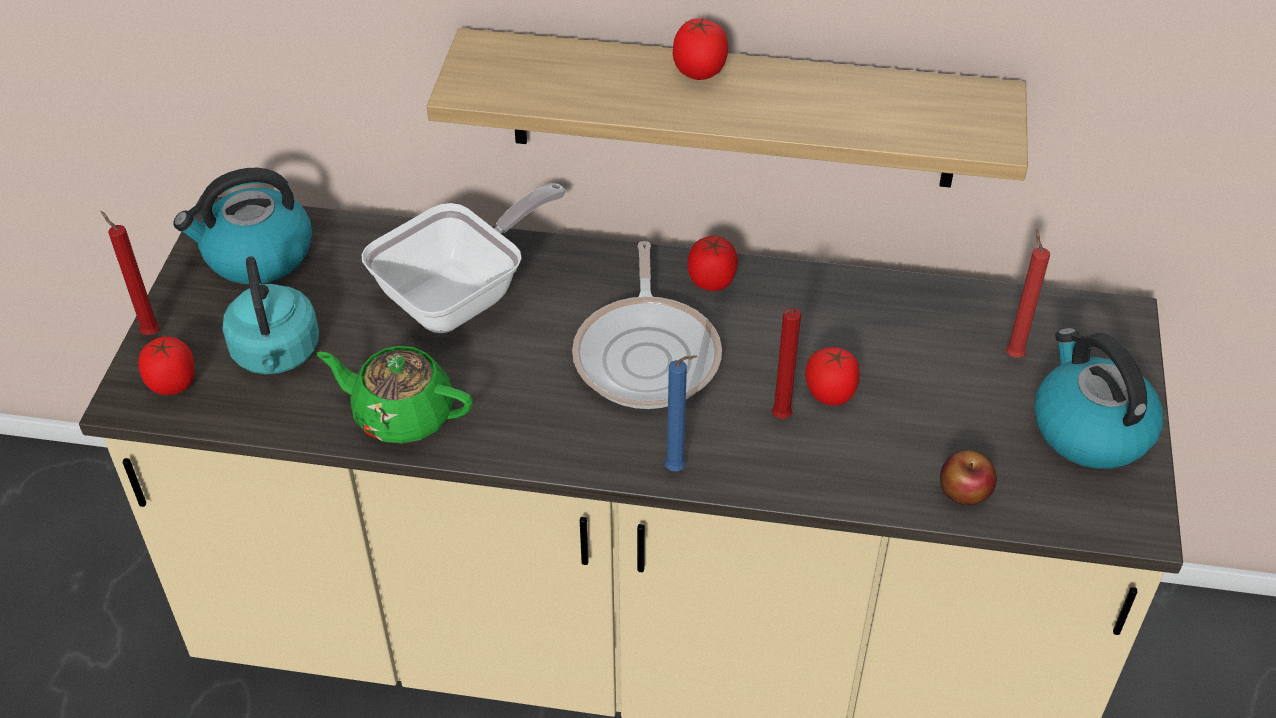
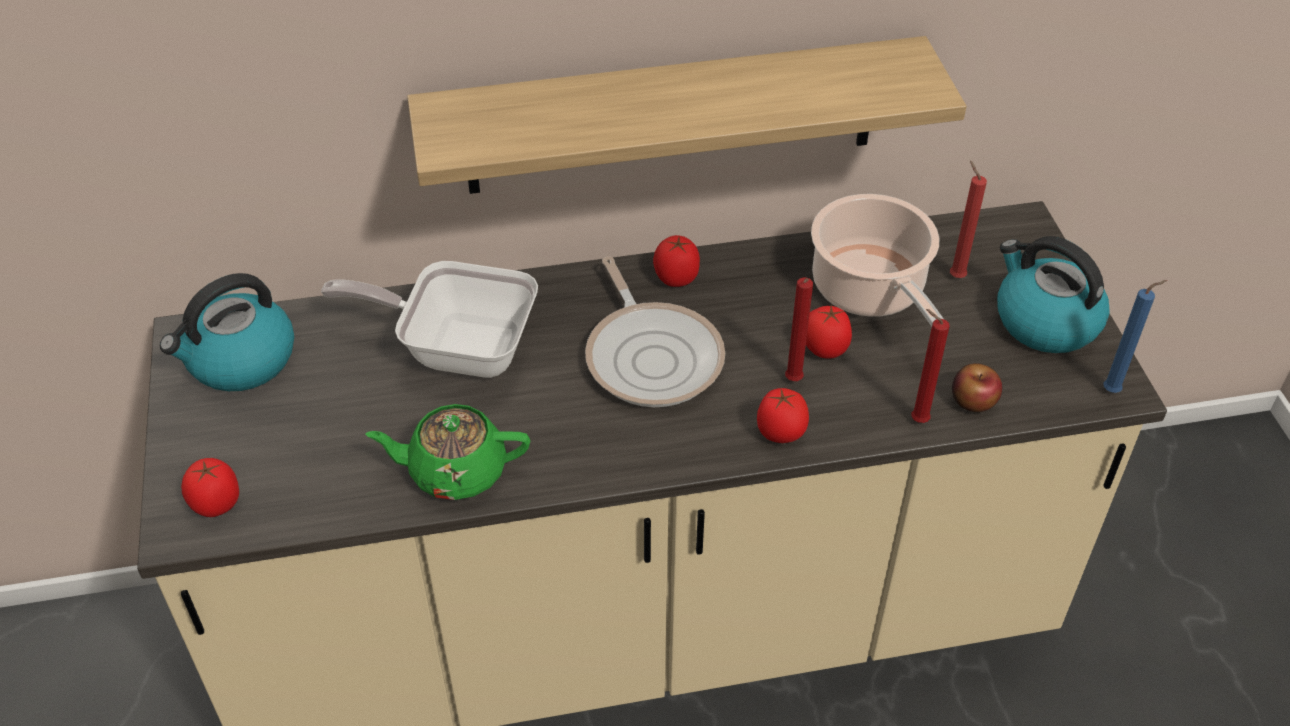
camera: 20 degrees left, 0 degrees up
(149, 332) = (167, 461): red candle -> red candle (916, 420)
(276, 355) = (307, 449): turquoise kettle -> none
(462, 295) = (457, 348): frying pan -> frying pan turned 105 degrees counterclockwise
(678, 469) = (729, 450): blue candle -> blue candle (1114, 391)
(699, 73) = (651, 88): tomato -> tomato (781, 434)
(911, 346) = (871, 290): none -> cooking pot

